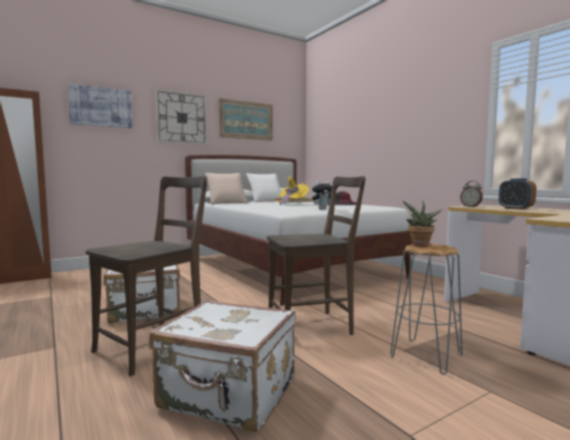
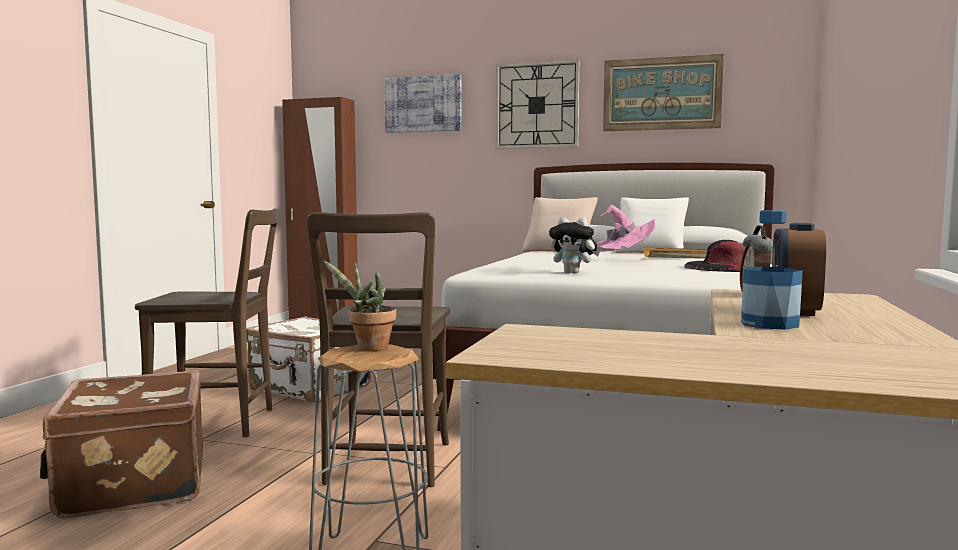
camera: 50 degrees right, 0 degrees up
(229, 395) = (131, 485): white suitcase -> brown suitcase
(292, 204) = (621, 260): yellow hat -> pink hat
(313, 326) = (386, 466): brown chair -> brown chair turned 60 degrees clockwise
(543, 211) = (769, 324): none -> bottle

